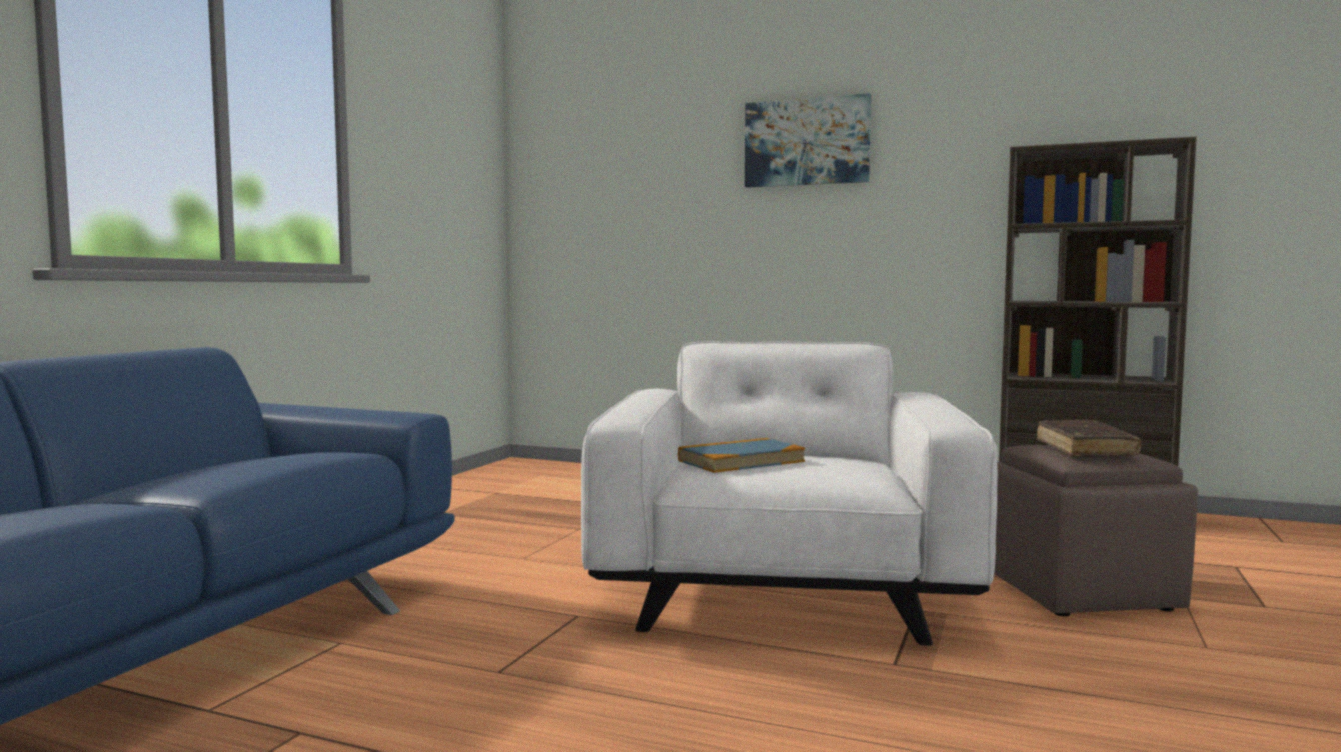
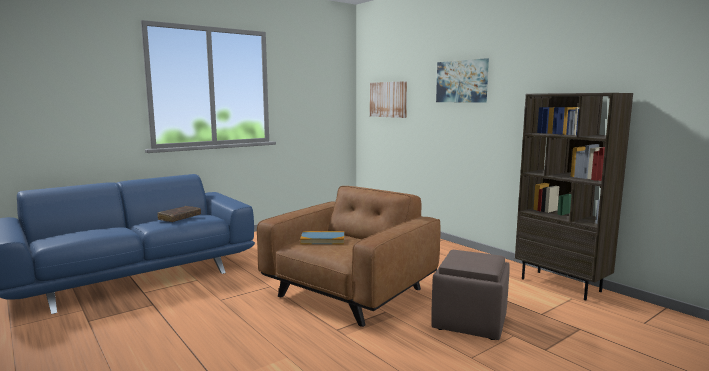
camera: 30 degrees right, 5 degrees up
(606, 189) = (388, 99): none -> picture
(781, 592) = (350, 293): white armchair -> brown armchair
(1085, 450) = (470, 257): brown book -> brown book (179, 218)

